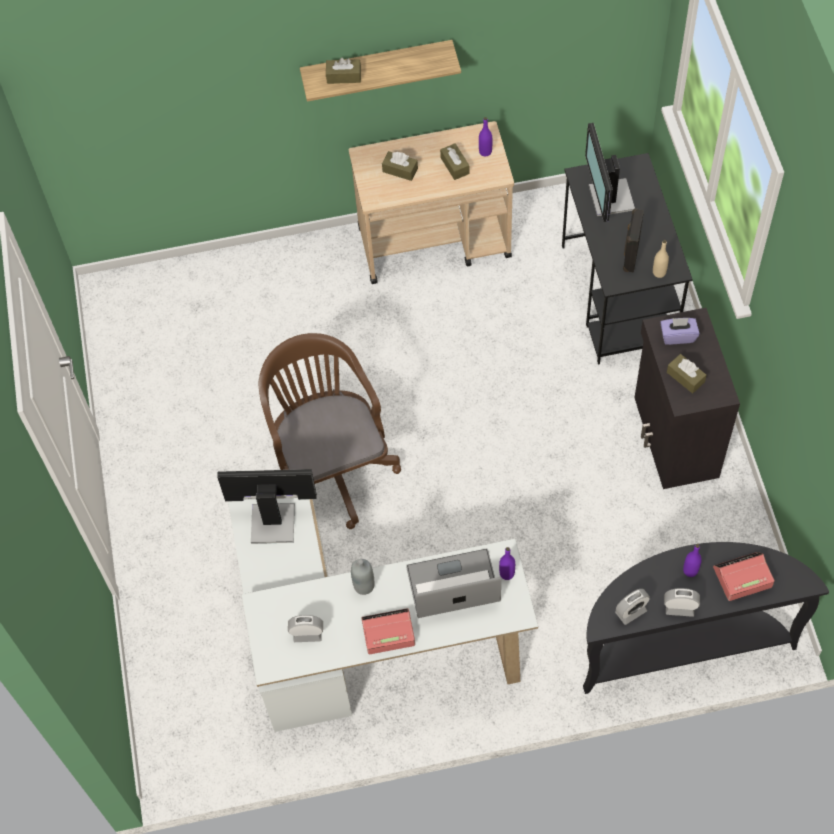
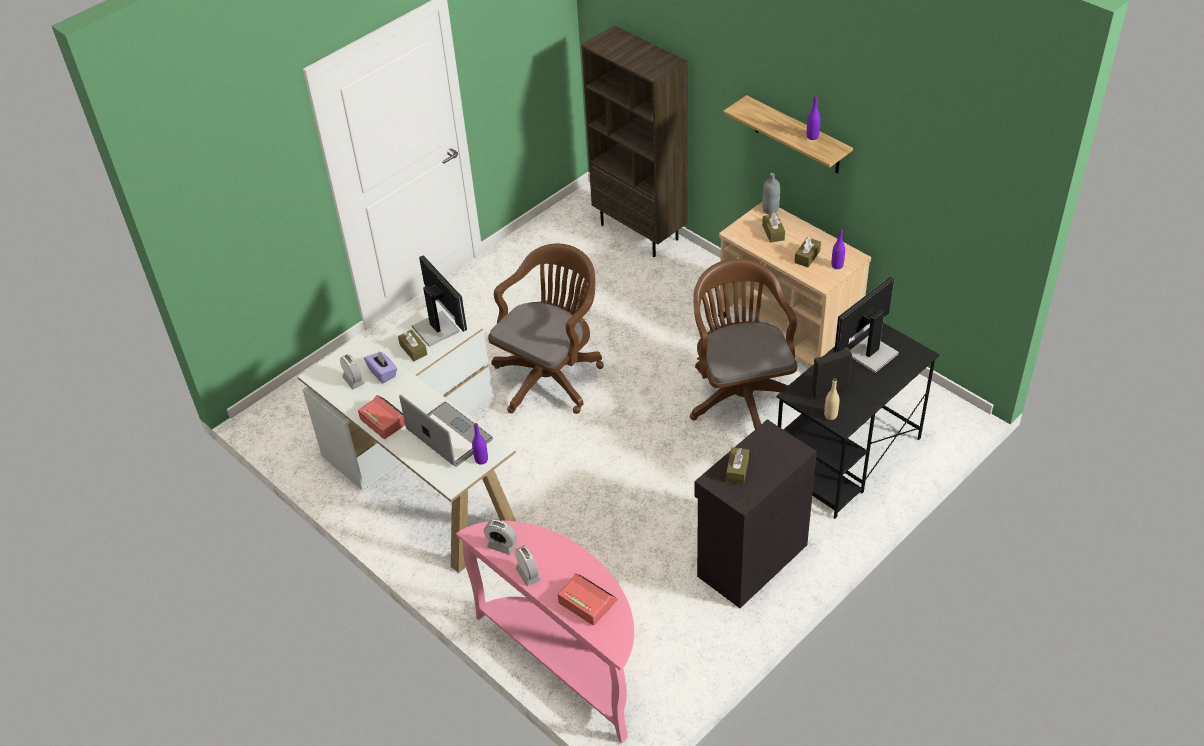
camera: 55 degrees right, 15 degrees down
(196, 275) = (640, 232): none -> brown bookcase
(344, 76) = (761, 116): brown tissue box -> brown tissue box (413, 350)
(364, 586) = (412, 389): grey bottle -> grey bottle (770, 210)
(481, 327) = (740, 394): none -> brown office chair
(678, 336) = (772, 447): purple tissue box -> purple tissue box (383, 373)
(682, 644) = (567, 660): black console table -> pink console table
(690, 570) = (567, 565): purple bottle -> purple bottle (812, 136)

